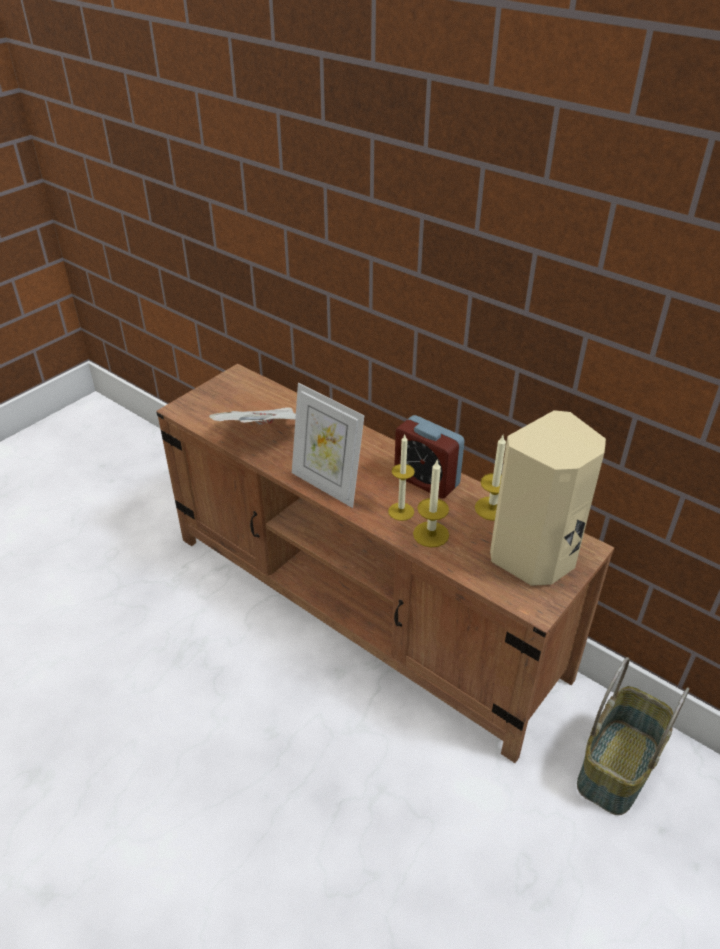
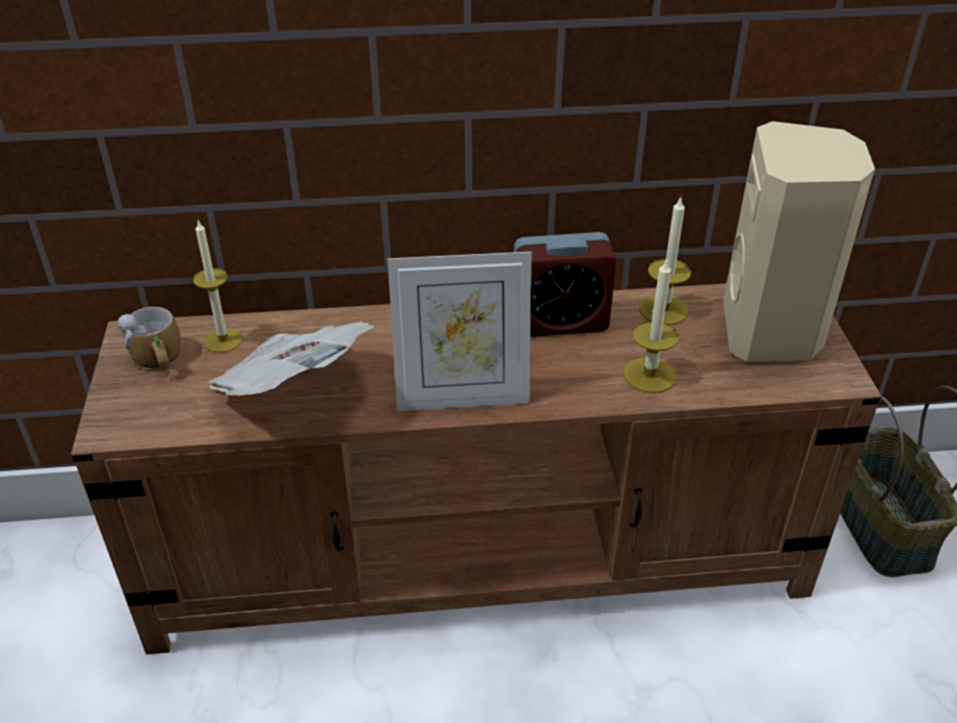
camera: 45 degrees left, 0 degrees up
(232, 391) = (158, 360): none -> mug
(401, 511) = (585, 372): candle -> candle (223, 340)

